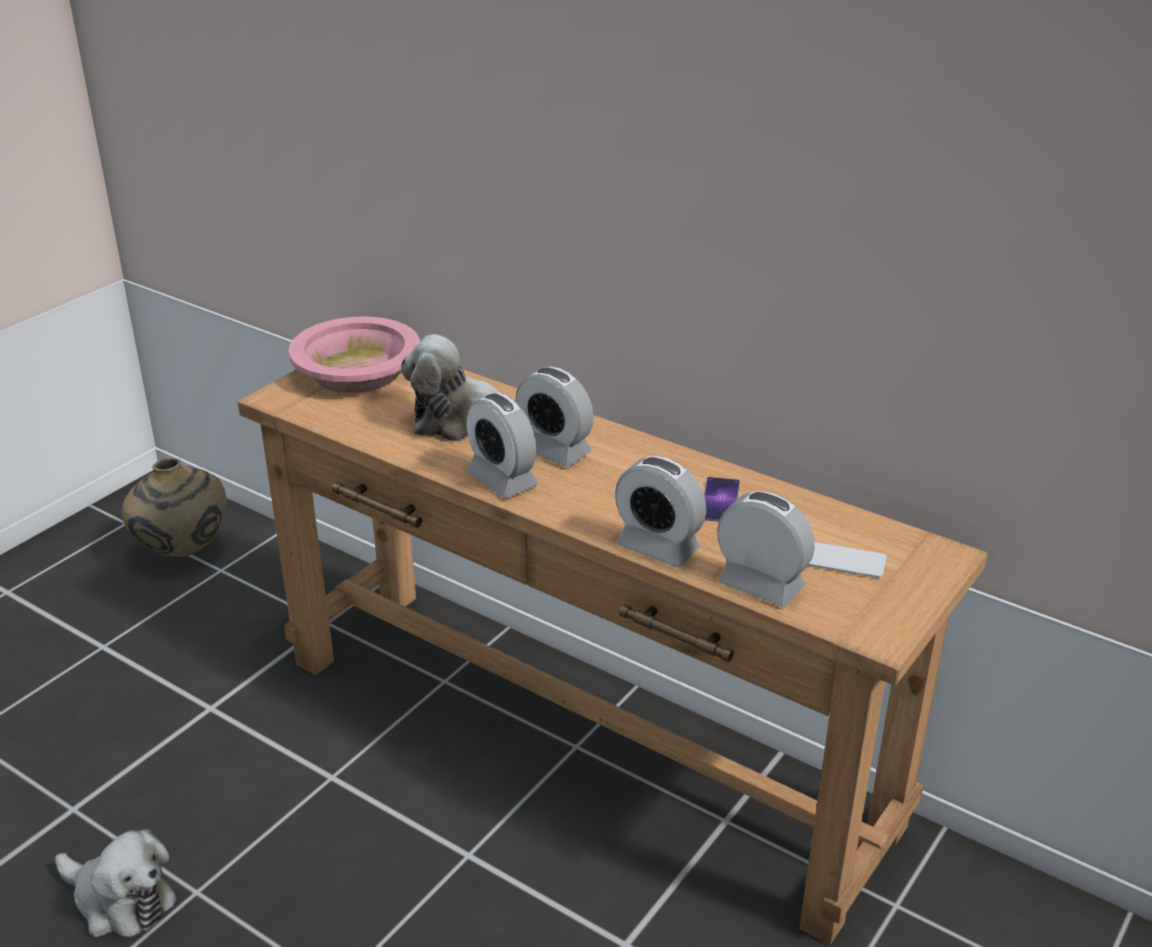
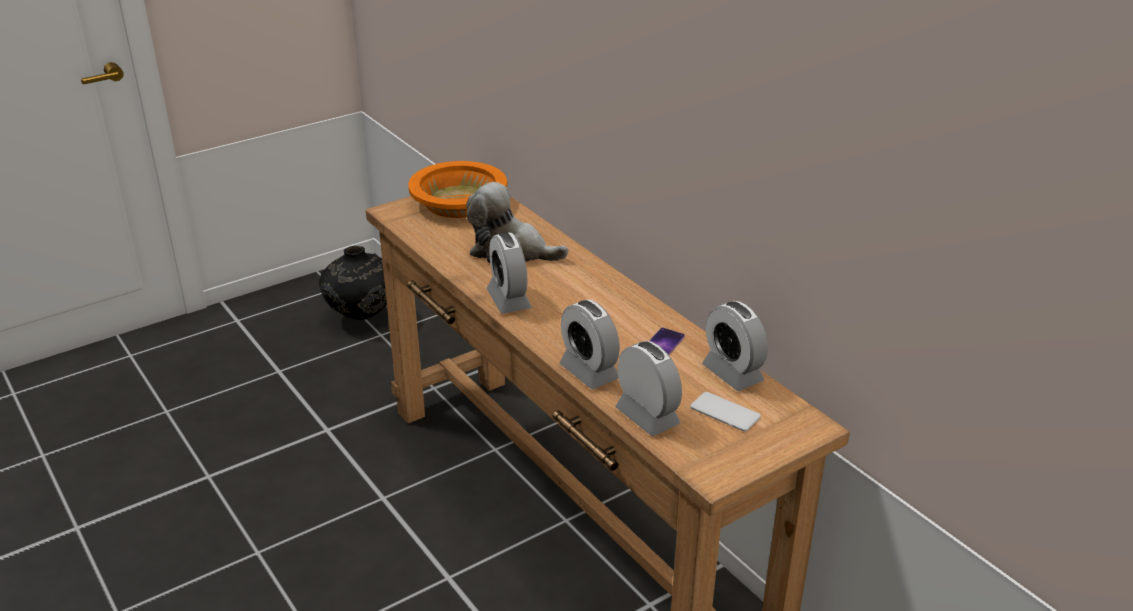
camera: 20 degrees right, 0 degrees up
(120, 900) = (207, 544): plush toy -> none
(183, 553) = (361, 317): beige vase -> black vase
(357, 371) = (458, 202): pink bowl -> orange bowl
(554, 451) = (560, 286): alarm clock -> alarm clock (732, 373)

